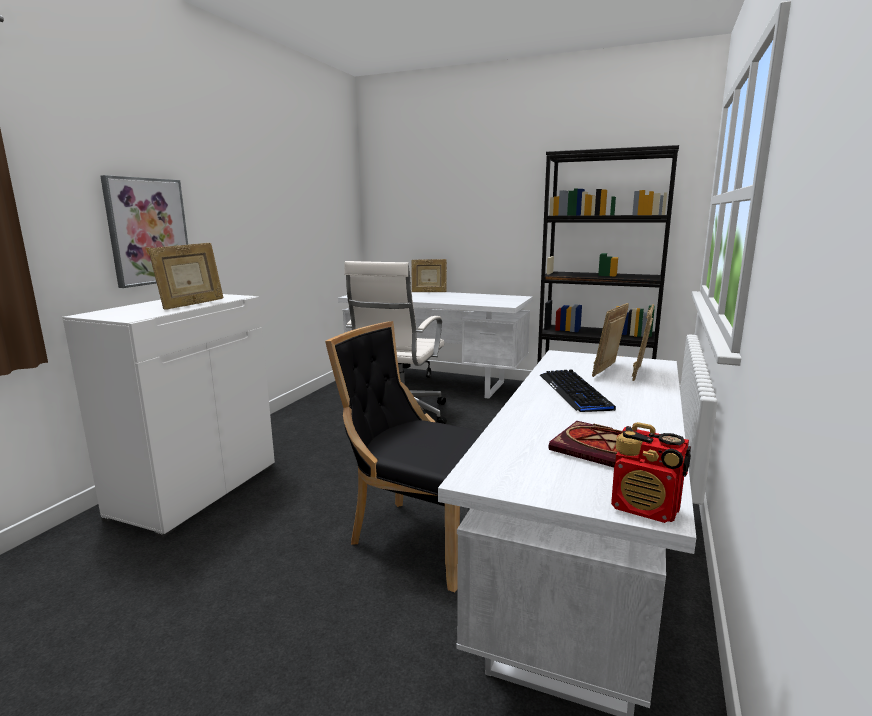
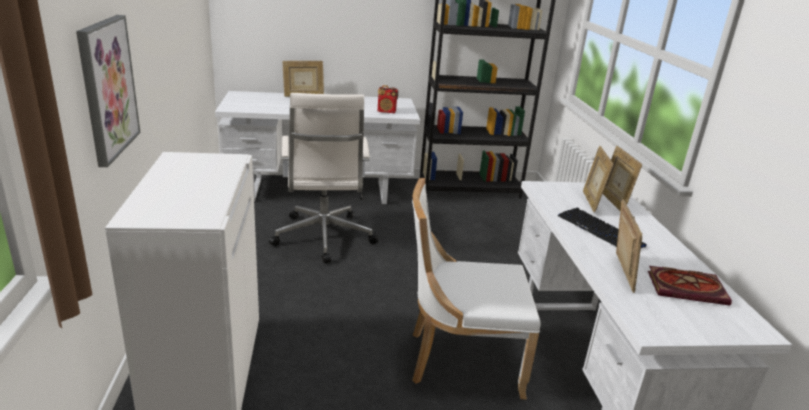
camera: 30 degrees left, 10 degrees up
(192, 304) = (214, 181): picture frame -> picture frame (620, 273)
(420, 536) = (460, 360): black chair -> white chair
(645, 509) = (753, 331): radio -> radio (386, 111)

